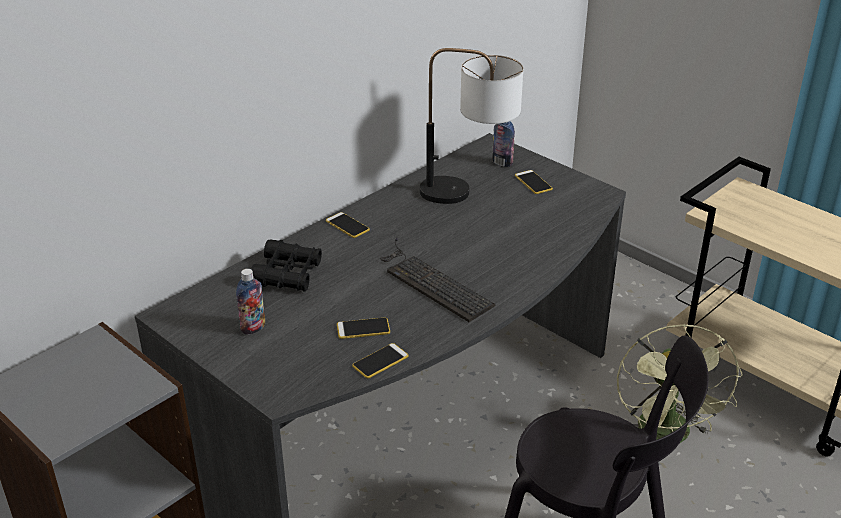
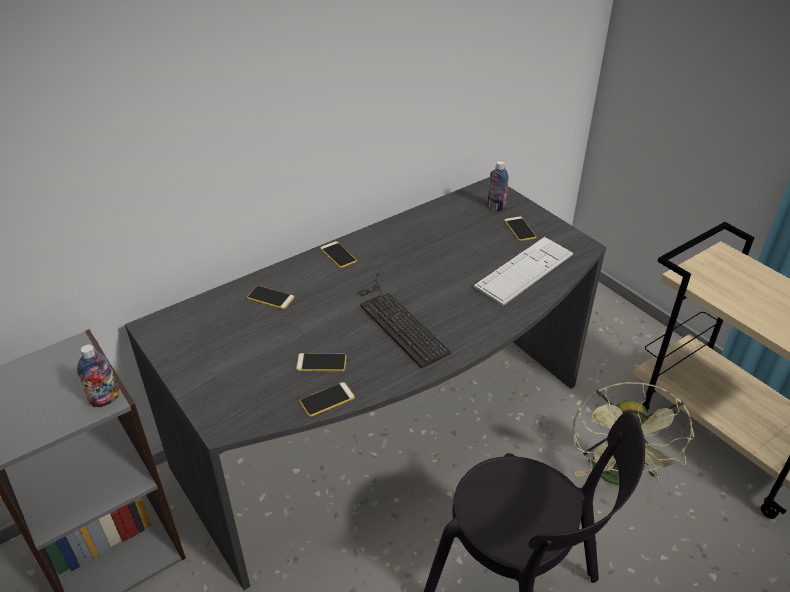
camera: 10 degrees right, 5 degrees up
(253, 328) = (223, 349): bottle -> bottle (105, 399)
(288, 274) = (270, 298): black binoculars -> phone
(469, 195) = (457, 235): table lamp -> none
(548, 222) = (524, 271): none -> keyboard

